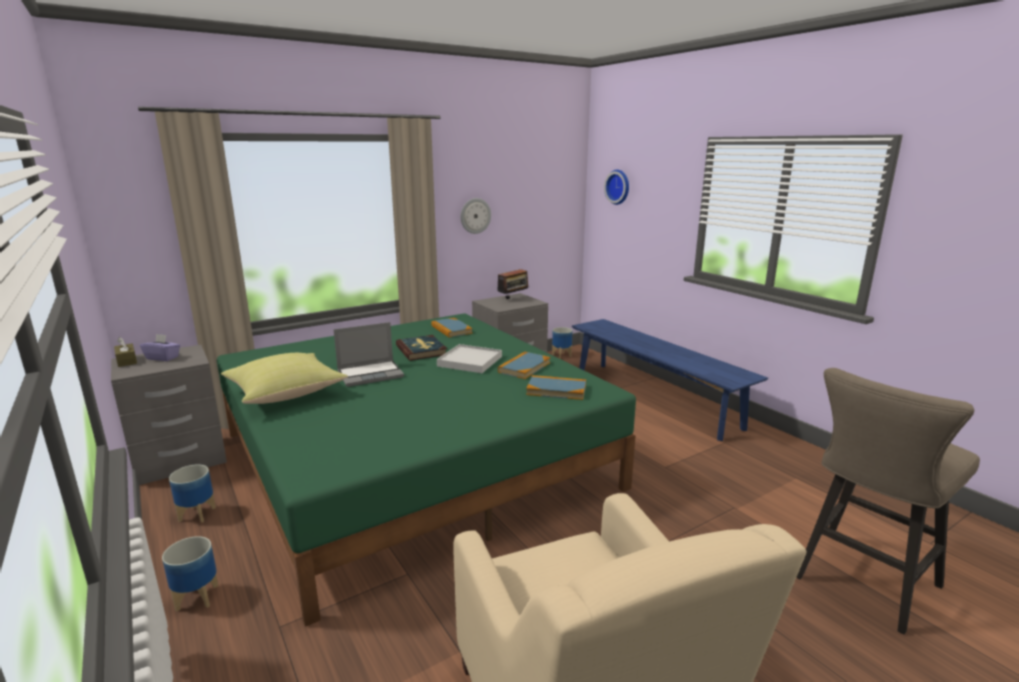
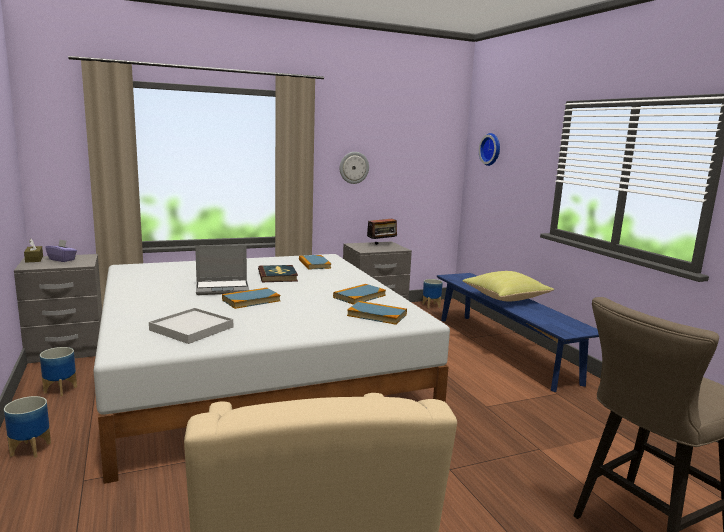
camera: 10 degrees right, 5 degrees down
(286, 393) = (145, 295): yellow pillow -> yellow pillow (505, 298)
(412, 387) = (251, 300): none -> book
(414, 459) = (256, 372): green bed -> white bed
(469, 361) = (314, 287): white tray -> white tray (191, 328)

